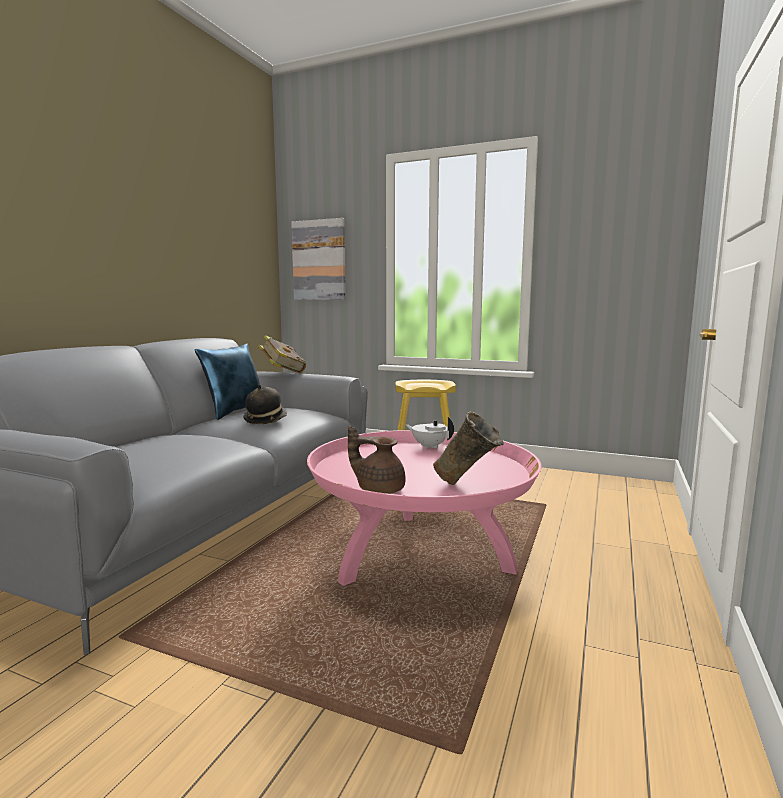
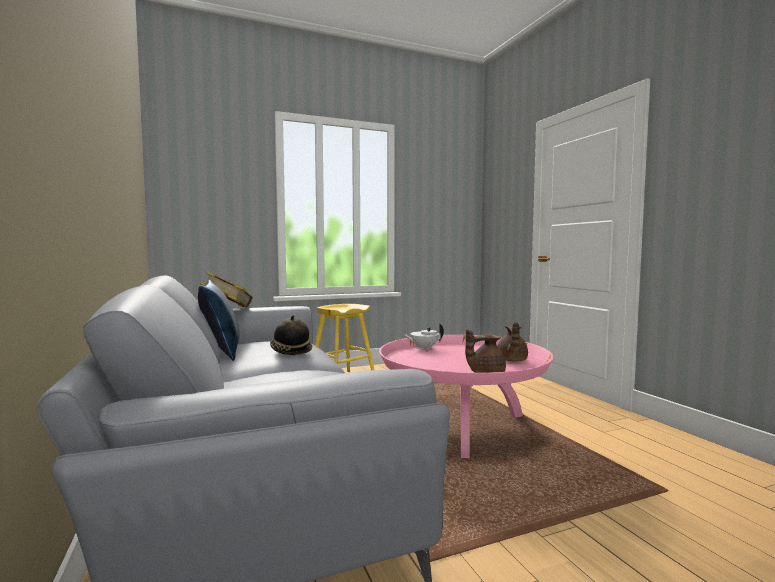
camera: 45 degrees left, 5 degrees down
(319, 260) = (201, 197): picture -> none
(468, 485) = (511, 360): beige vase -> brown teapot

